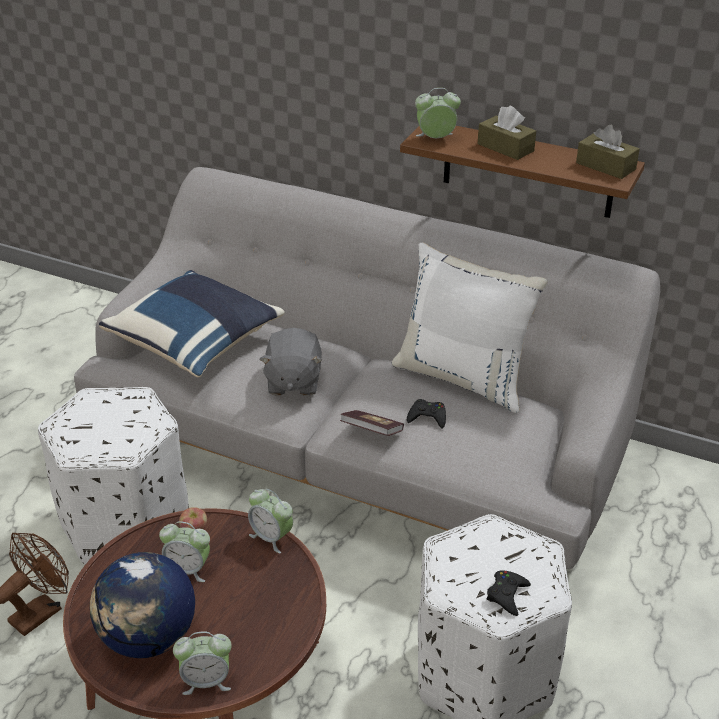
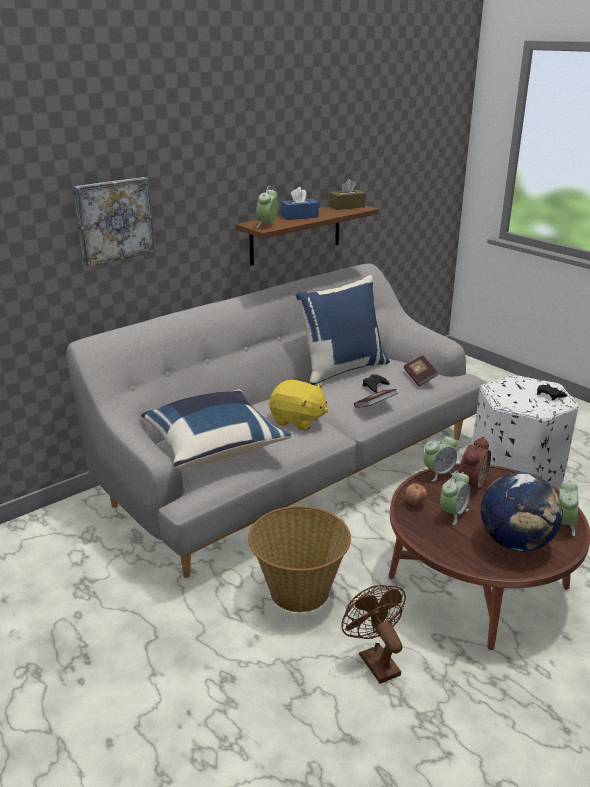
camera: 65 degrees left, 10 degrees down
(125, 523) = (299, 592): white ottoman -> basket
(264, 57) = (113, 220): none -> picture
(266, 572) = (469, 483): none -> alarm clock
(293, 381) = (298, 420): grey plush toy -> yellow plush toy
(463, 377) = (342, 368): white pillow -> blue pillow
(488, 452) = (419, 378): none -> book
(505, 147) = (299, 216): brown tissue box -> blue tissue box

